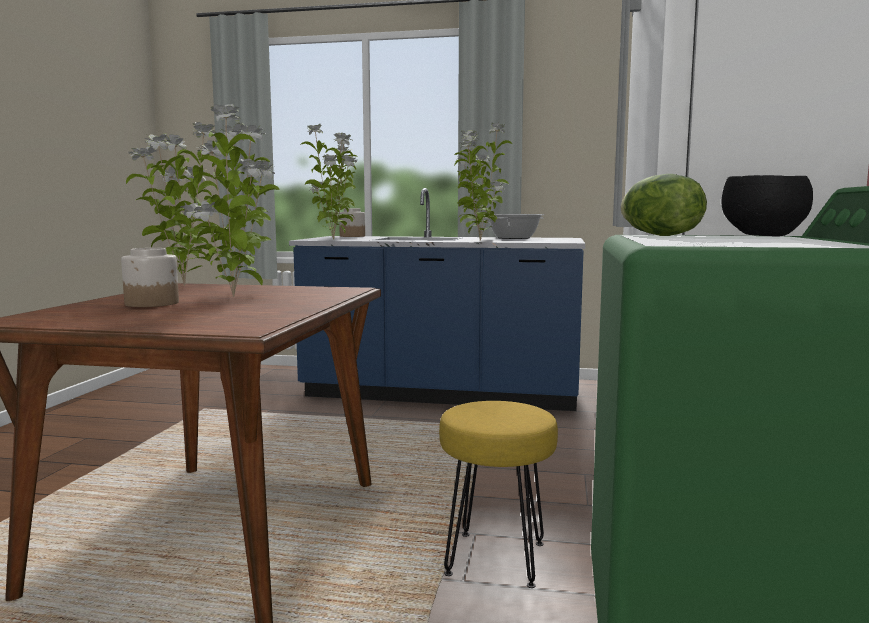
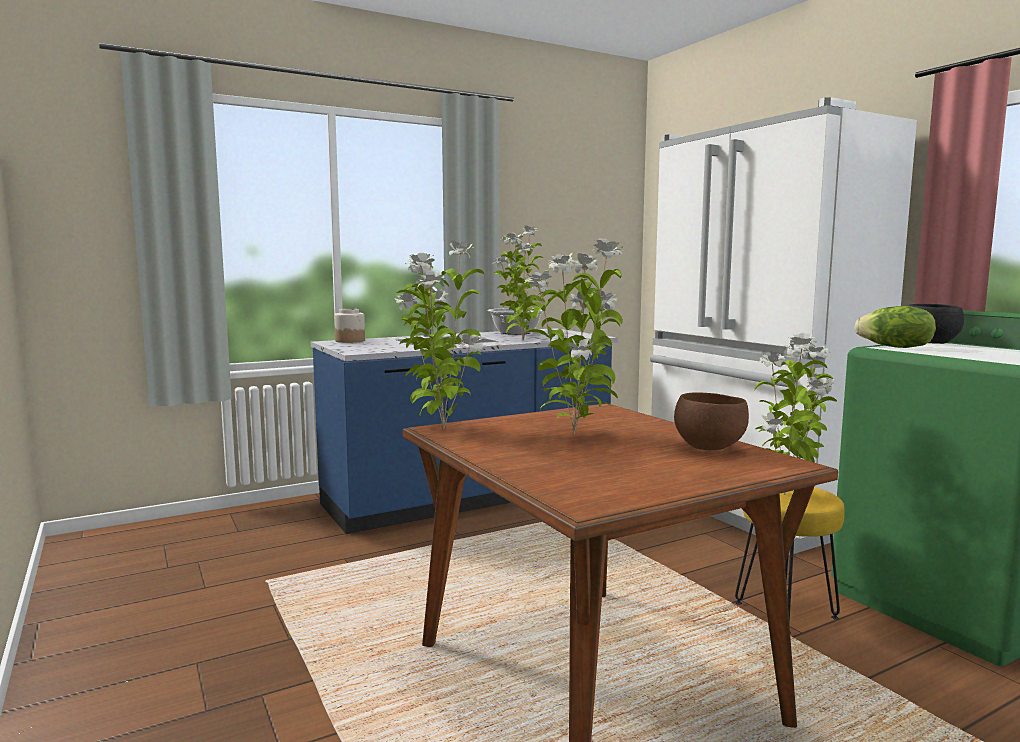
camera: 40 degrees left, 0 degrees up
(153, 303) = (566, 455): jar -> none
(258, 314) = (709, 447): none -> brown bowl
(334, 239) = (380, 349): potted plant -> potted plant (787, 494)

